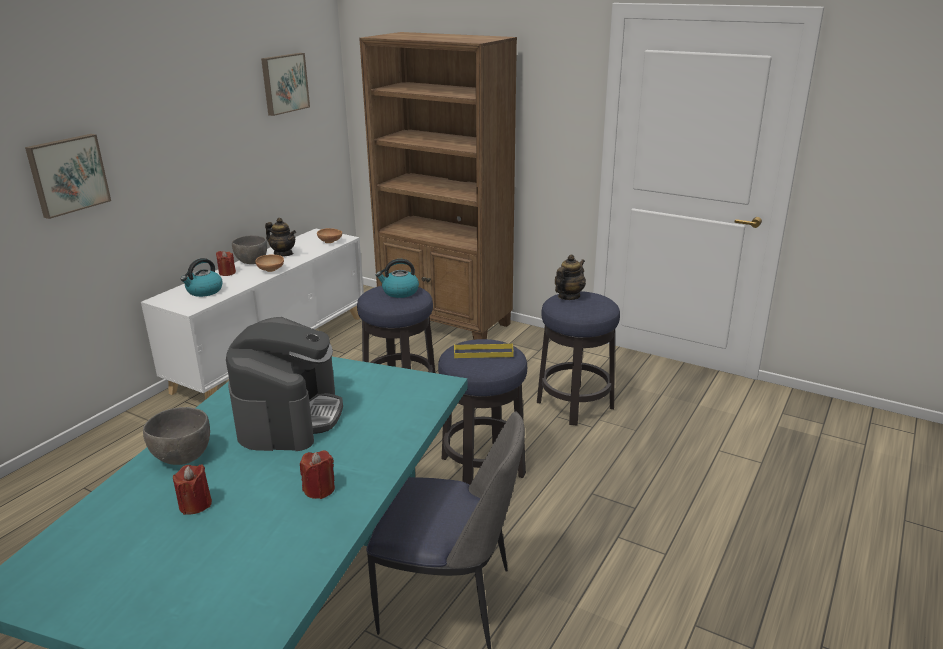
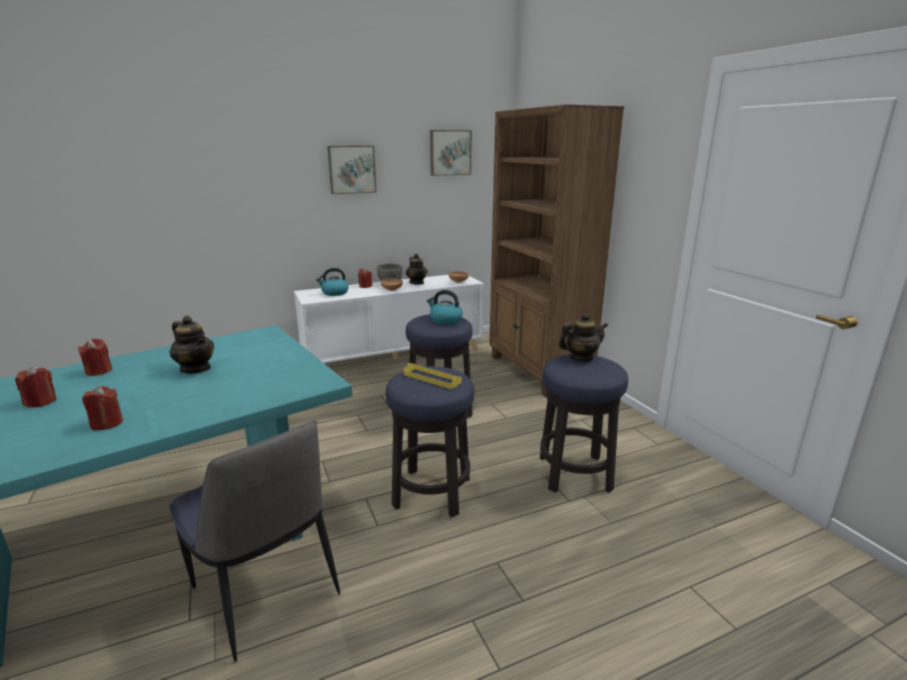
camera: 35 degrees right, 5 degrees down
(67, 175) = (249, 189): picture -> picture (351, 169)
(182, 457) = (99, 371): grey bowl -> red candle
(289, 416) = (196, 368): coffee machine -> teapot

